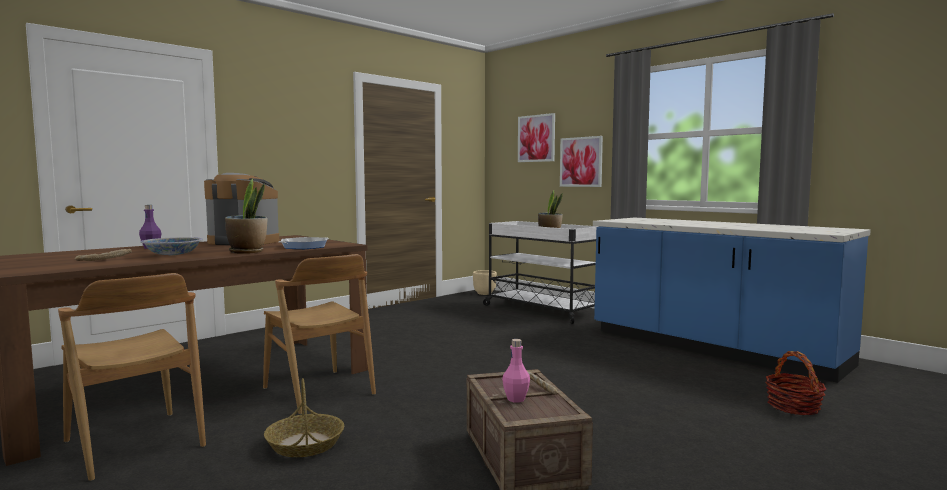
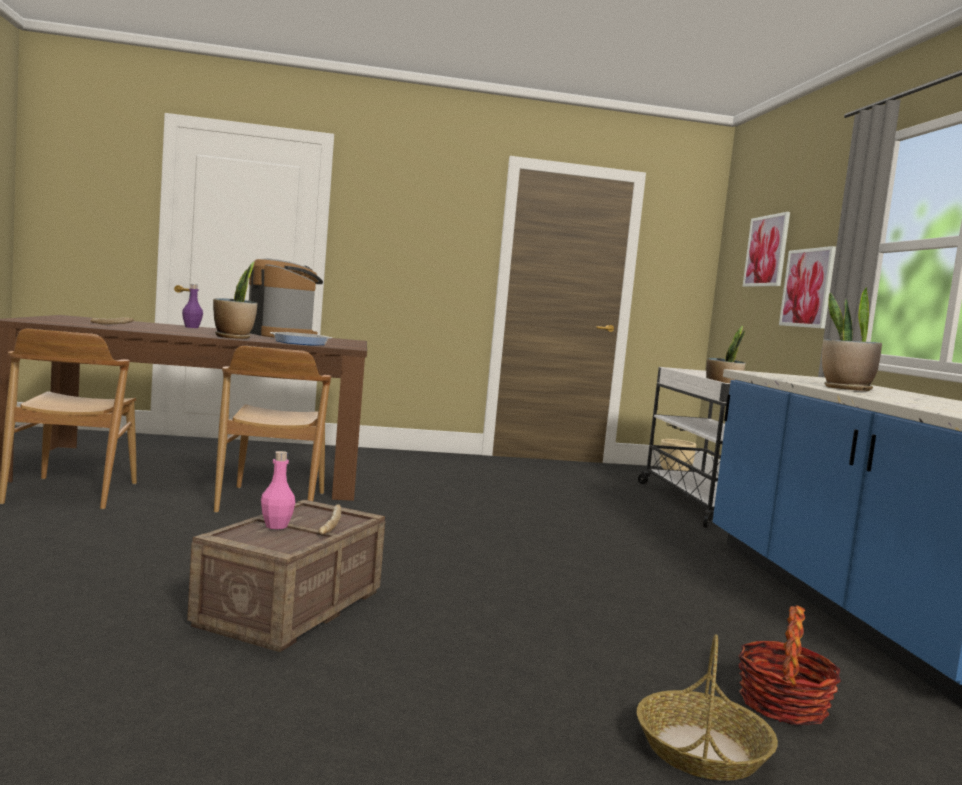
camera: 35 degrees right, 0 degrees up
(173, 254) = (172, 330): bowl -> none
(305, 444) = (163, 532): basket -> basket (702, 751)
(699, 224) = (846, 389): none -> potted plant

